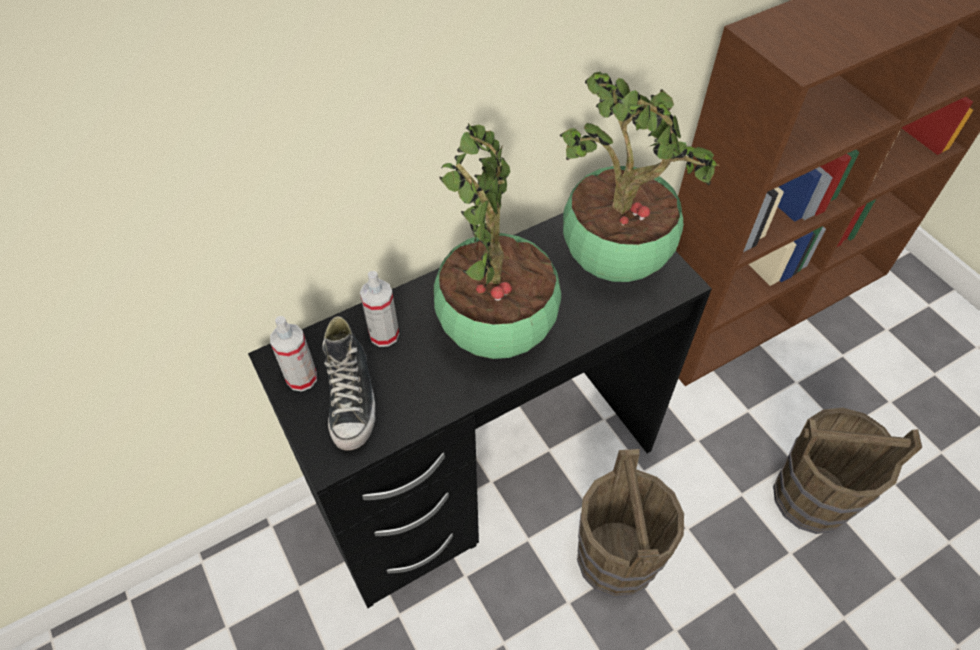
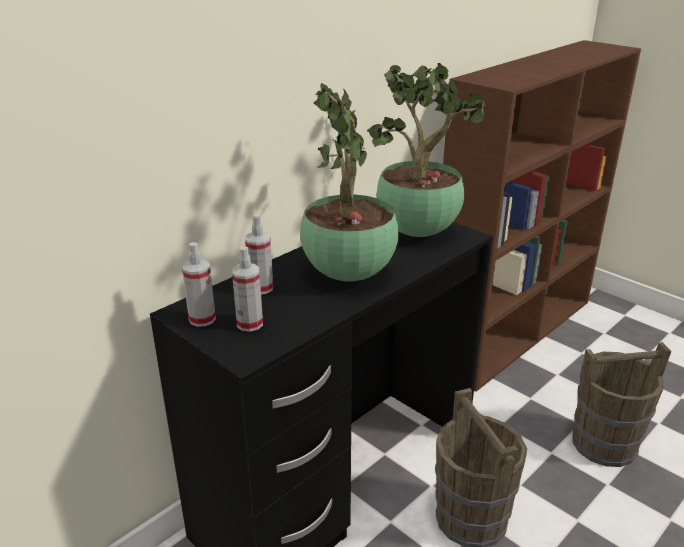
camera: 15 degrees left, 25 degrees down
(352, 399) = (250, 324): shoe -> spray bottle

